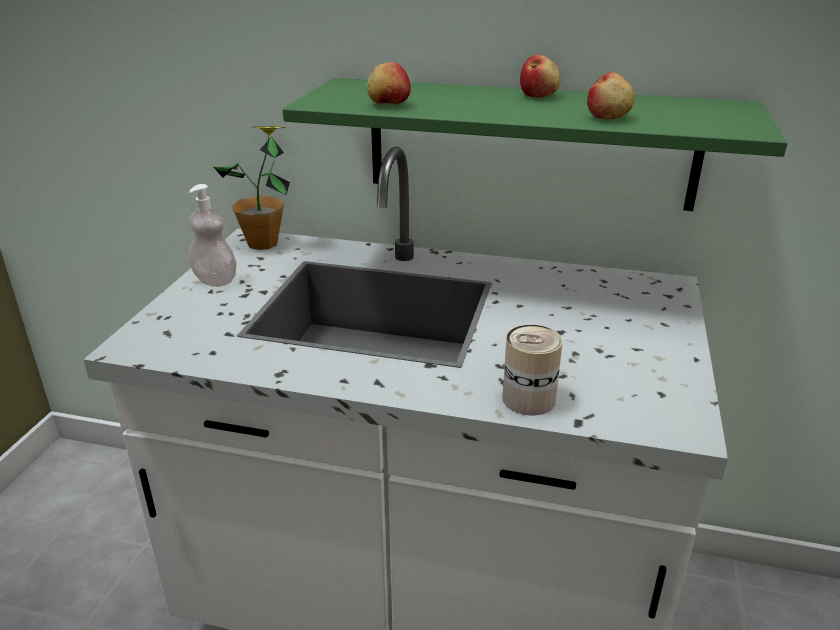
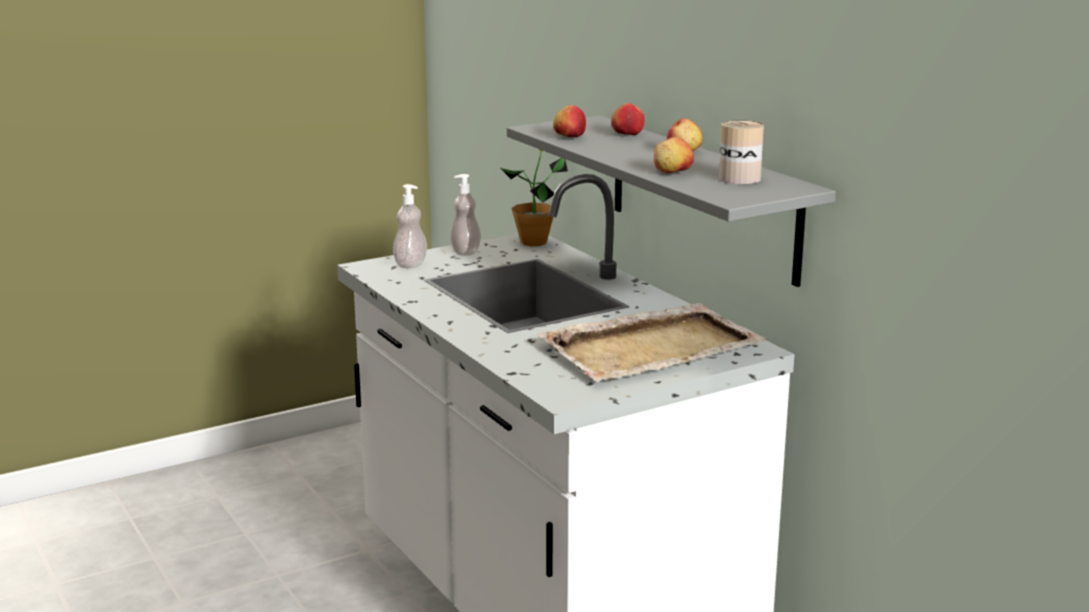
camera: 45 degrees right, 10 degrees down
(183, 321) = (410, 265): none -> soap dispenser
(428, 90) = (627, 134): none -> apple
(529, 399) = (510, 356): can -> can (739, 179)
(530, 144) = (702, 197): green shelf -> grey shelf
(609, 321) = (653, 348): none -> beige tray

